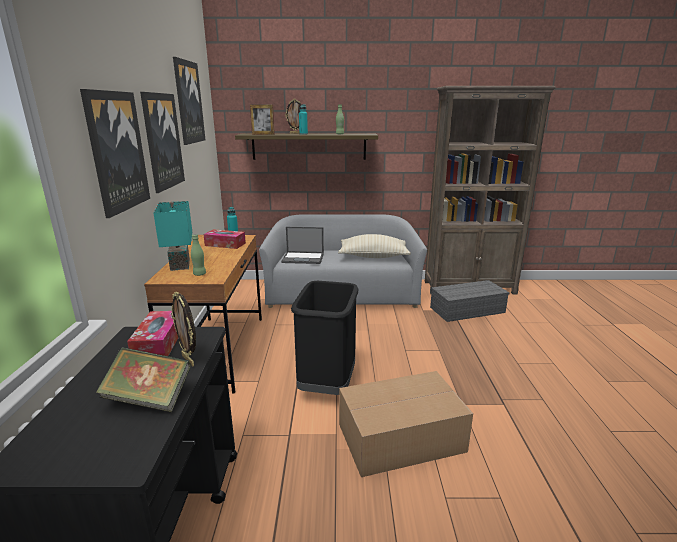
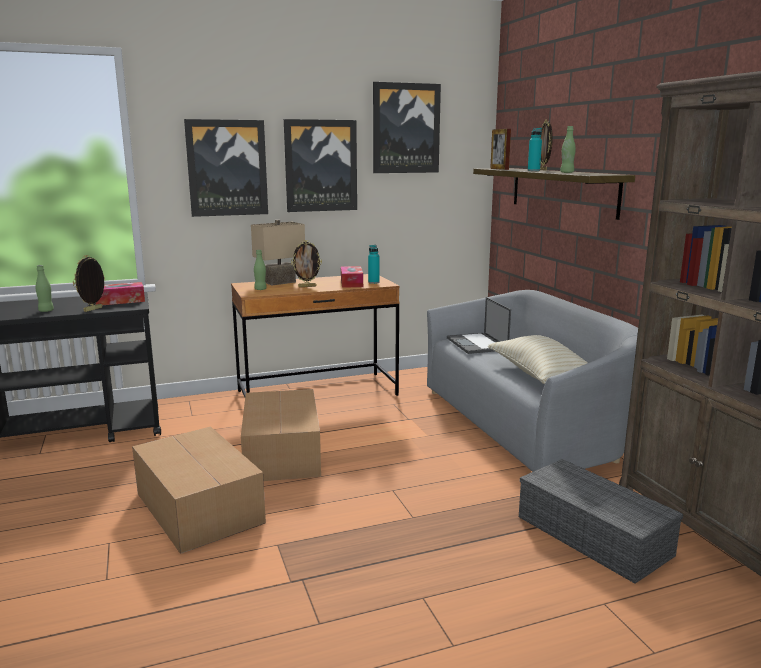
camera: 70 degrees right, 5 degrees down
(149, 399) = (46, 311): book -> green bottle
(178, 265) = (279, 282): turquoise table lamp -> beige table lamp
(215, 258) = (307, 286): none -> picture frame
(327, 385) = (281, 454): black trash can -> cardboard box

